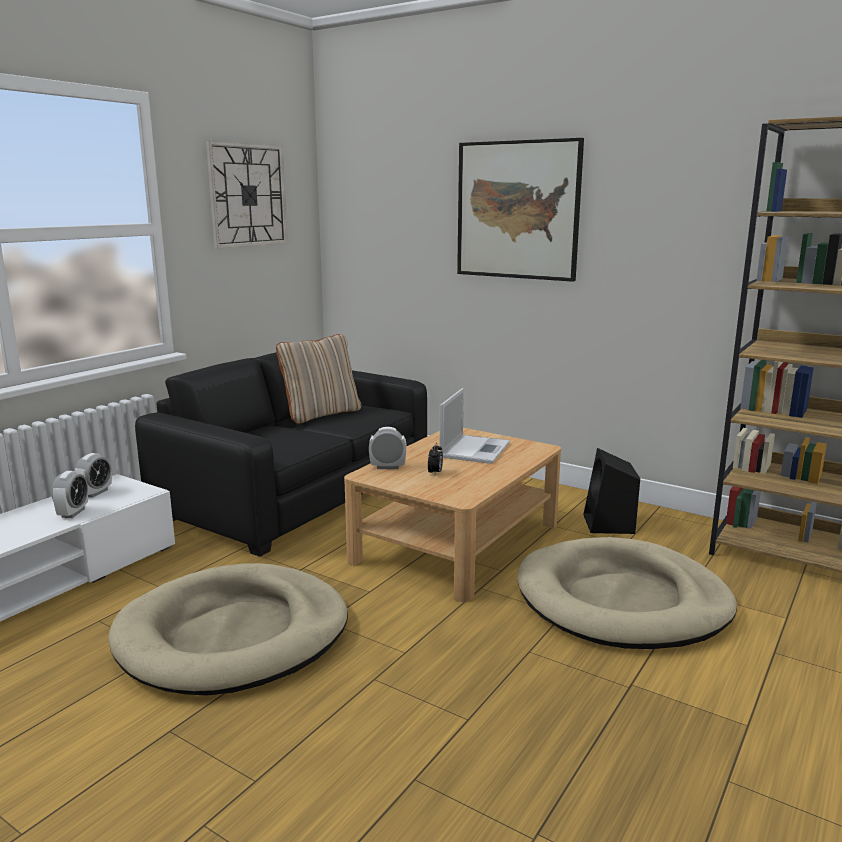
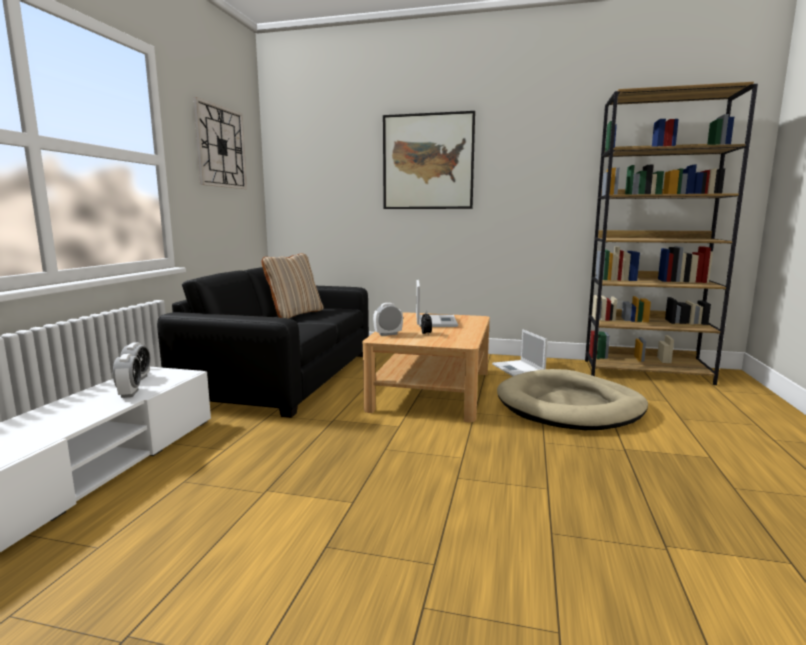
camera: 20 degrees left, 5 degrees down
(234, 635) = (318, 470): beige dog bed -> none
(609, 524) = (518, 369): black speaker -> laptop

